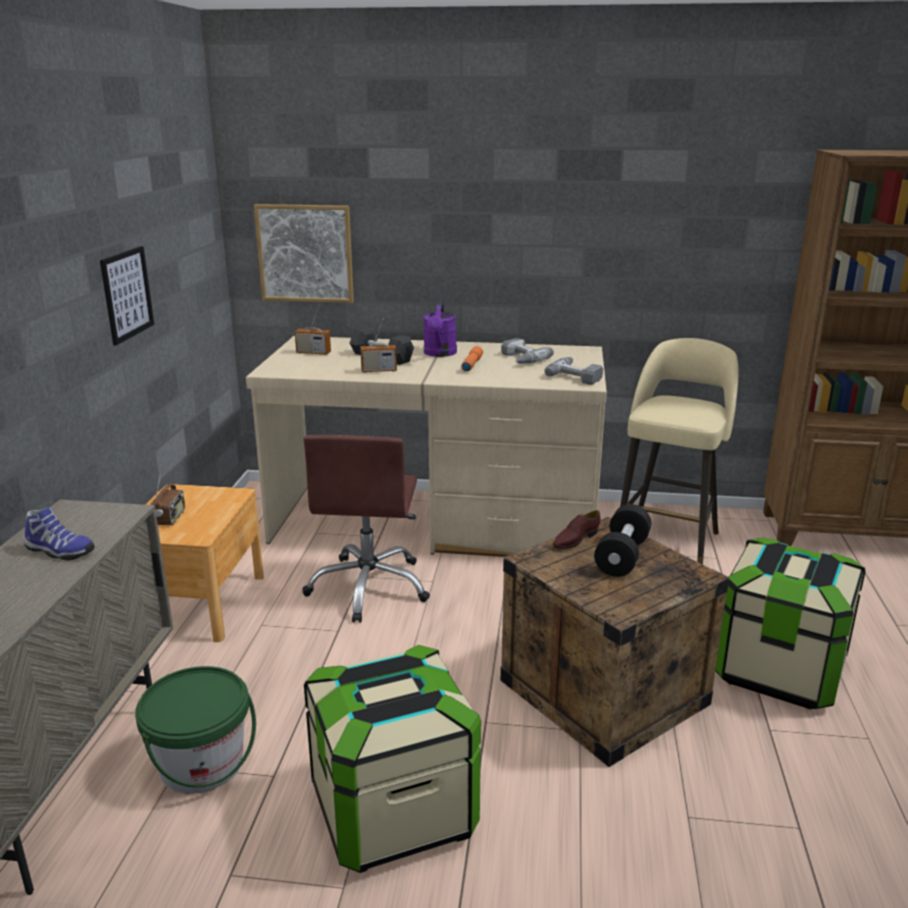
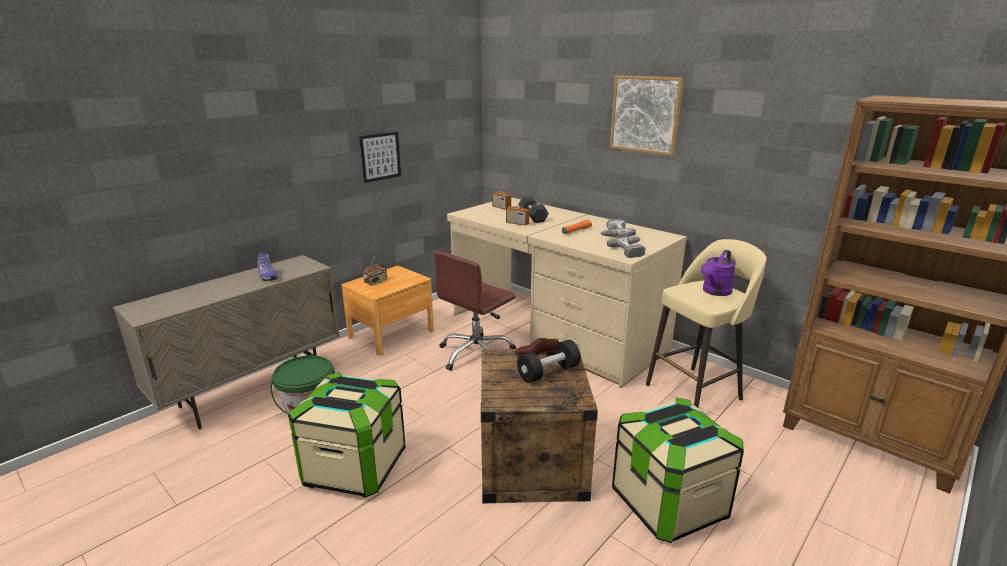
camera: 35 degrees right, 0 degrees up
(305, 253) = (519, 146): picture -> picture (645, 114)
(439, 354) = (569, 221): purple watering can -> purple watering can (715, 292)

